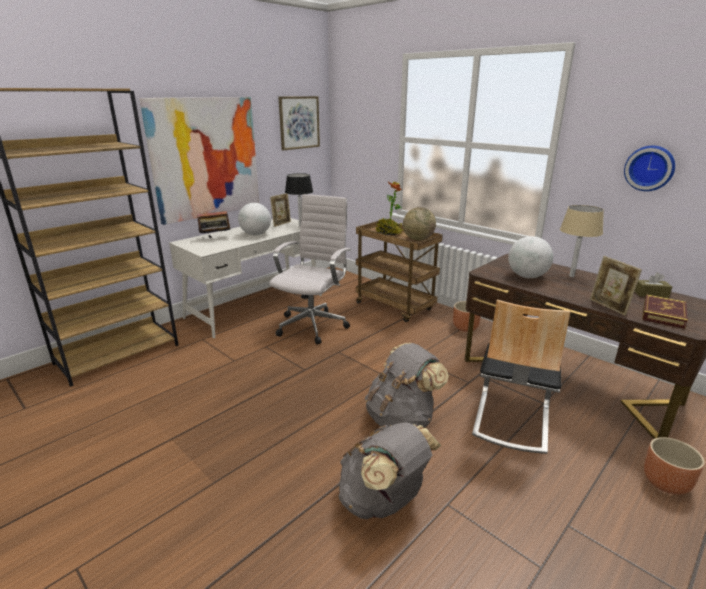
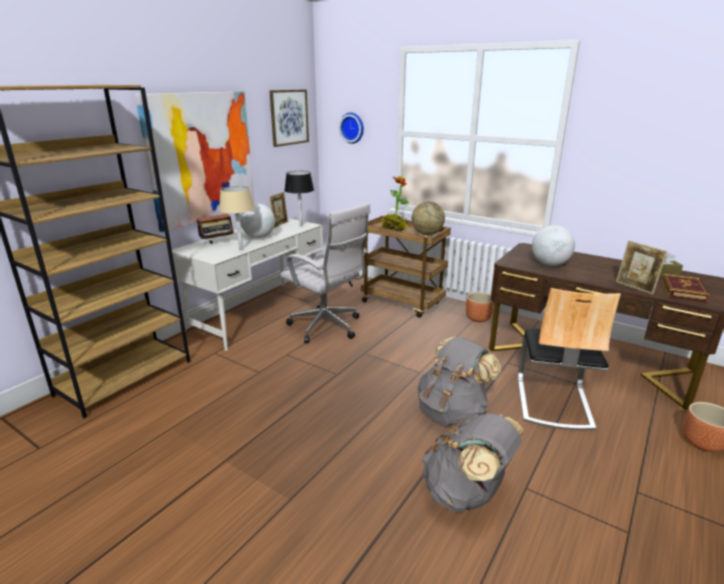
camera: 10 degrees left, 0 degrees up
(313, 325) = (327, 328): white office chair -> white office chair turned 120 degrees clockwise
(571, 276) = (588, 261): beige table lamp -> beige table lamp (241, 249)
(649, 168) = (653, 157): wall clock -> wall clock (352, 128)

